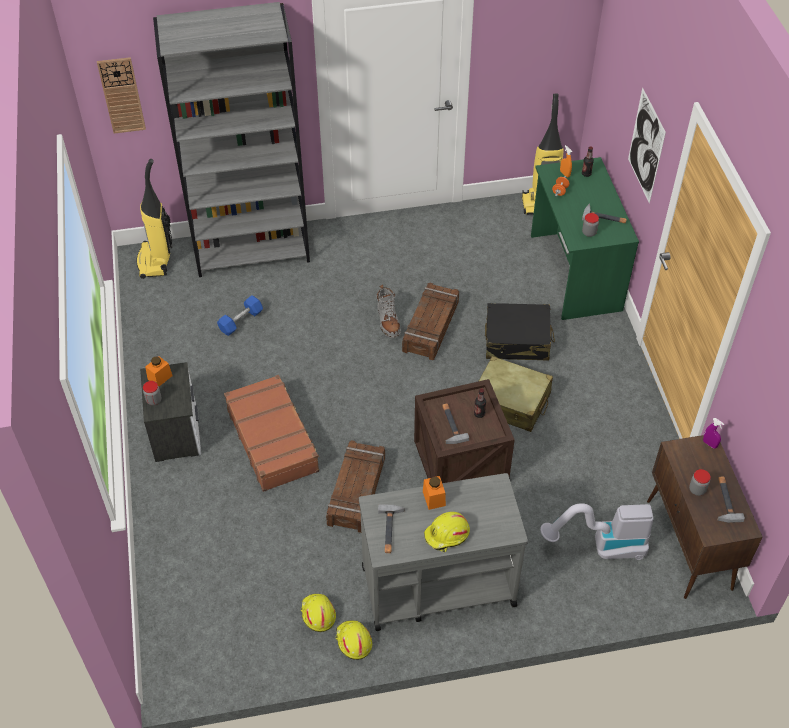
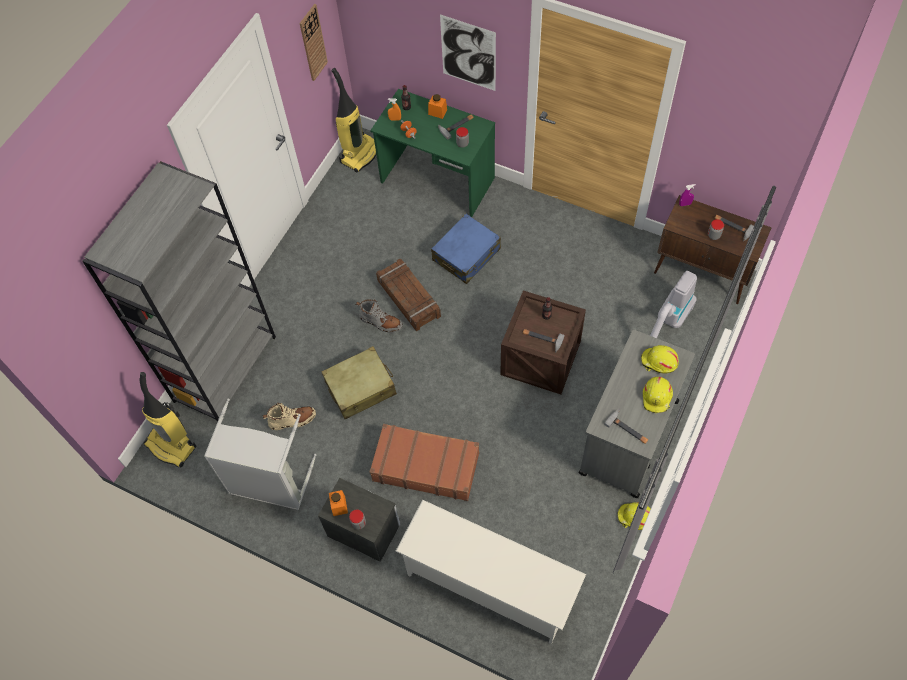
camera: 50 degrees left, 10 degrees up
(121, 95) = (84, 347): wall clock -> wall clock (313, 43)
(171, 342) = (270, 483): none -> grey laundry basket
(193, 558) = (489, 584): none -> white shoe rack
(241, 321) = (292, 420): blue dumbbell -> beige boot
(317, 614) = (597, 527): yellow hard hat -> yellow hard hat (659, 362)
(356, 491) = (514, 439): crate -> none
(434, 498) = (621, 386): orange jar -> orange jar (437, 112)
(510, 402) = (515, 295): beige suitcase -> beige suitcase (361, 388)
(517, 340) = (466, 255): black suitcase -> blue suitcase

